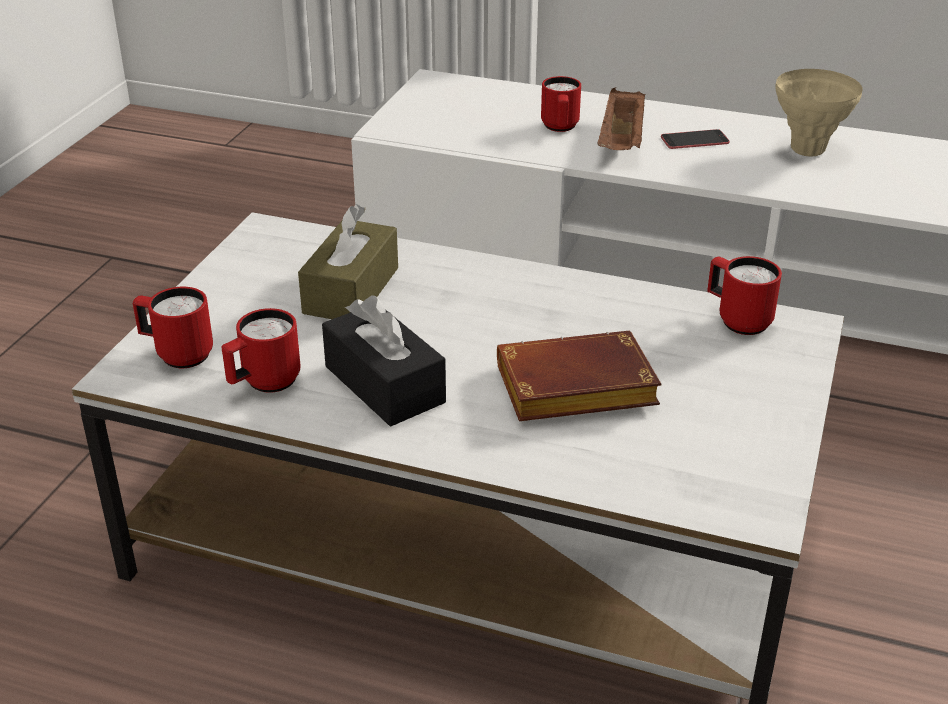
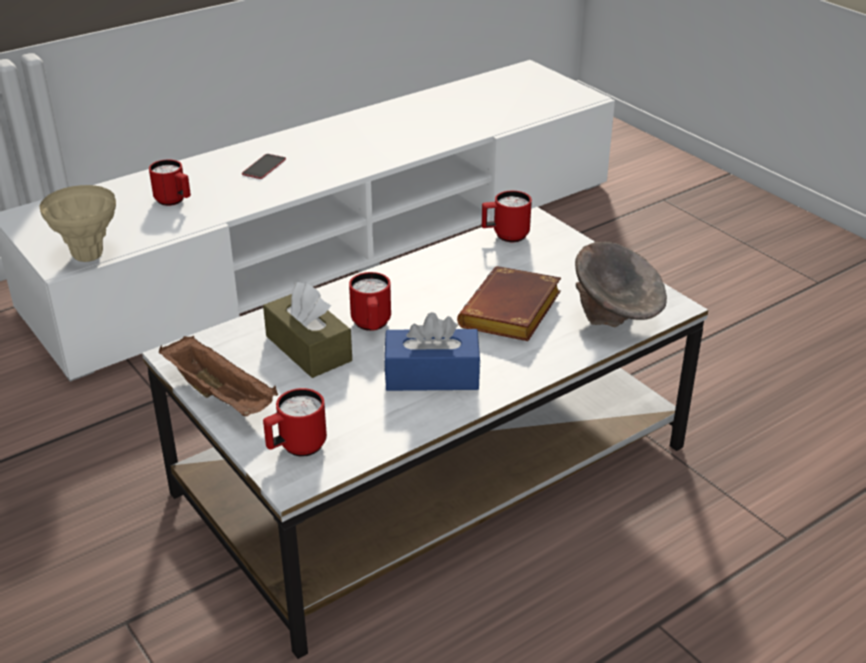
camera: 55 degrees left, 0 degrees up
(264, 384) = (377, 422): red mug -> red mug (371, 326)
(384, 384) = (432, 375): black tissue box -> blue tissue box
(622, 142) = (227, 189): brown tray -> brown tray (221, 396)
(663, 477) = (615, 319): none -> grey bowl
(808, 150) = (331, 141): beige vase -> beige vase (88, 255)

